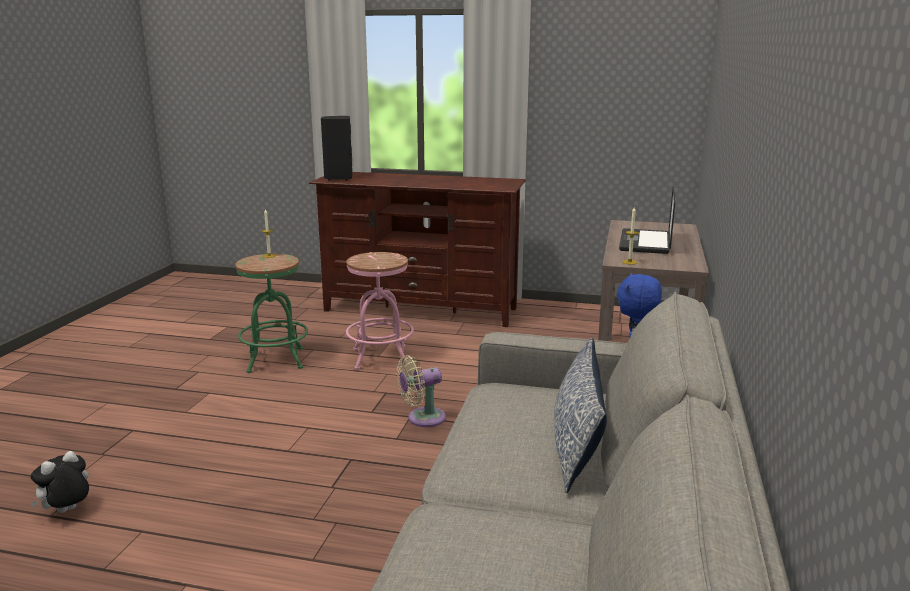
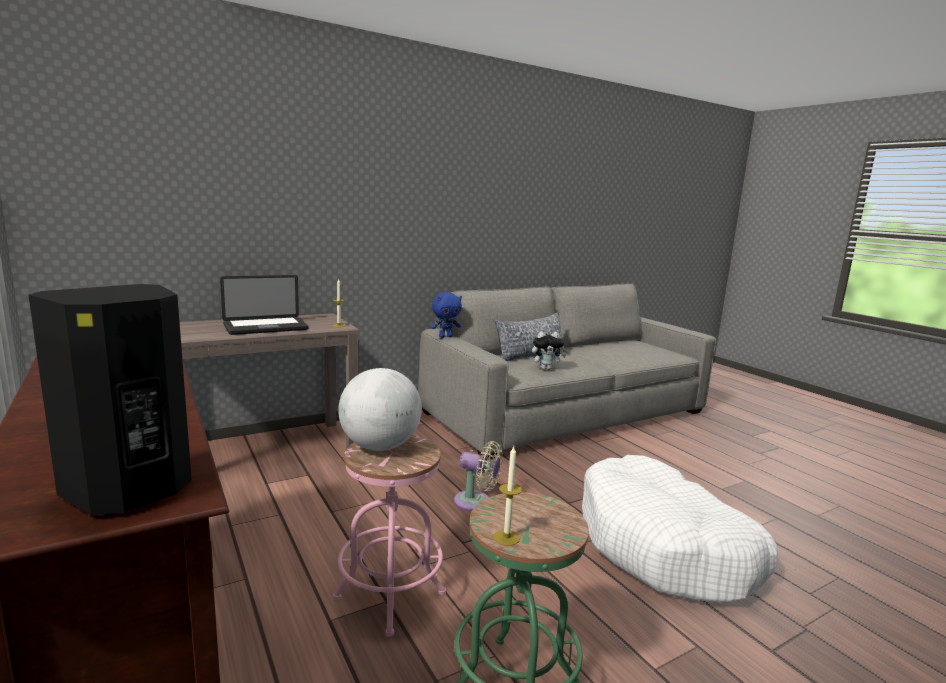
camera: 135 degrees left, 5 degrees down
(67, 512) = (823, 573): plush toy -> plush toy (546, 368)
(232, 463) = (665, 547): none -> white dog bed
(389, 259) = (379, 446): none -> globe

